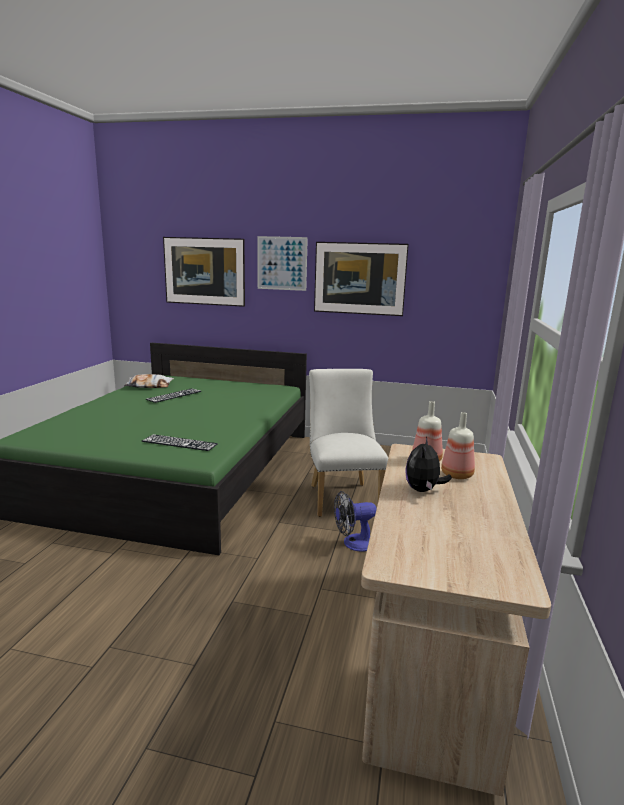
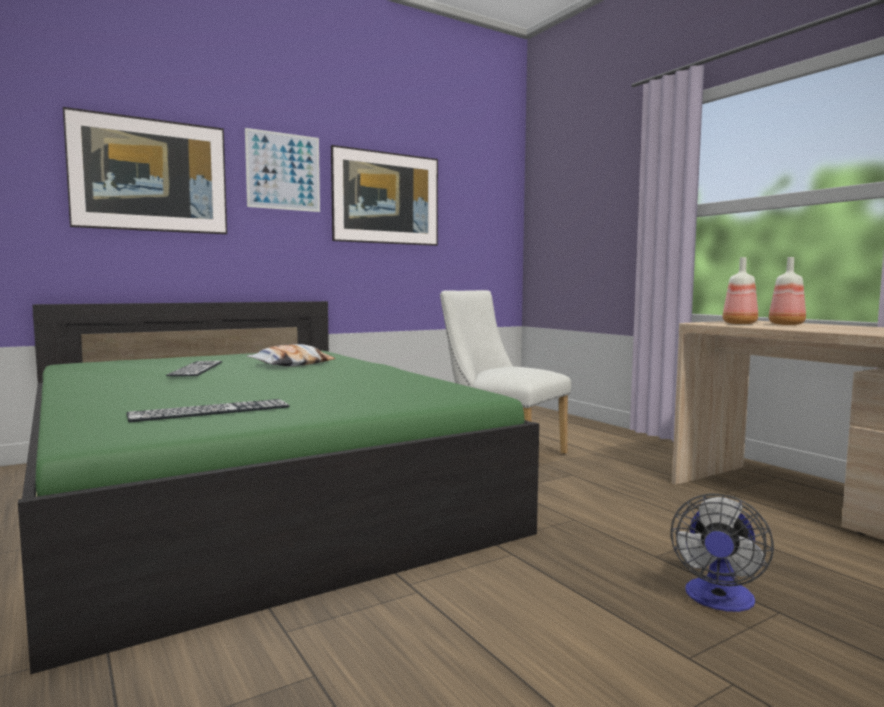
camera: 45 degrees left, 10 degrees down
(149, 386) = (104, 369): pillow -> pillow (292, 364)
(179, 443) = (399, 390): keyboard -> keyboard (210, 410)
(353, 543) = (607, 478): fan -> fan (718, 600)
(423, 490) = (817, 328): plush toy -> none

